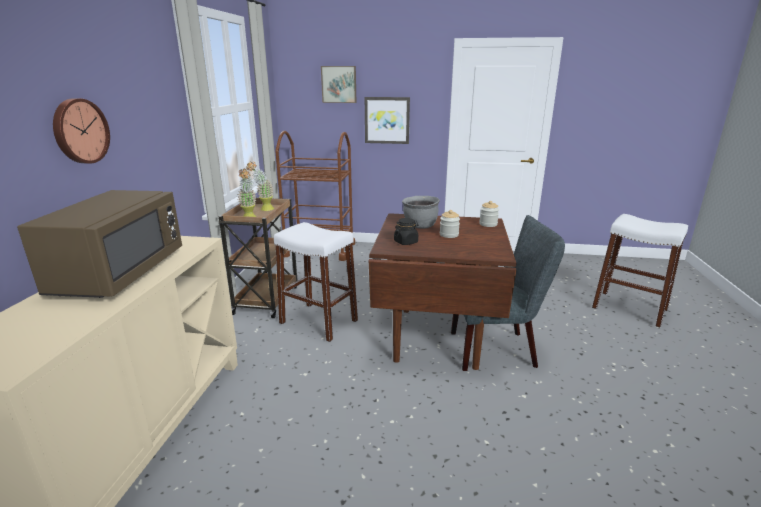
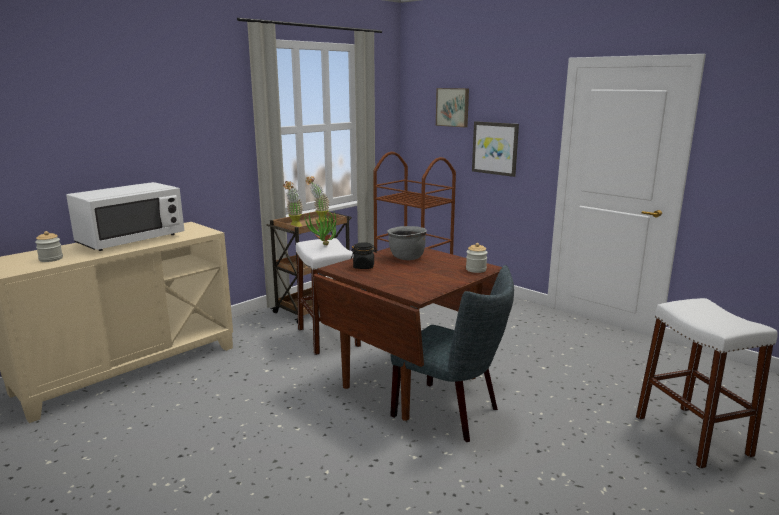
camera: 35 degrees right, 5 degrees down
(79, 131) = (141, 138): wall clock -> none
(120, 273) = (131, 241): brown microwave -> white microwave
(311, 232) = (324, 247): none -> potted plant
(449, 235) = (414, 270): jar -> jar (51, 259)

